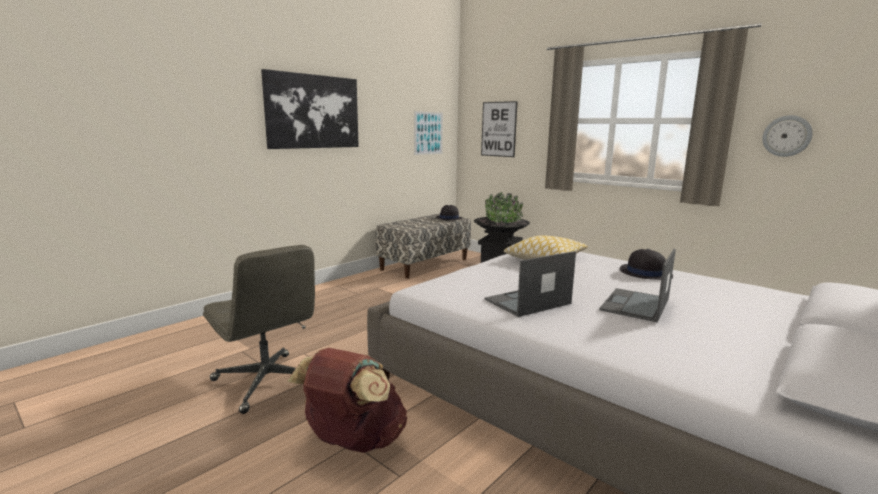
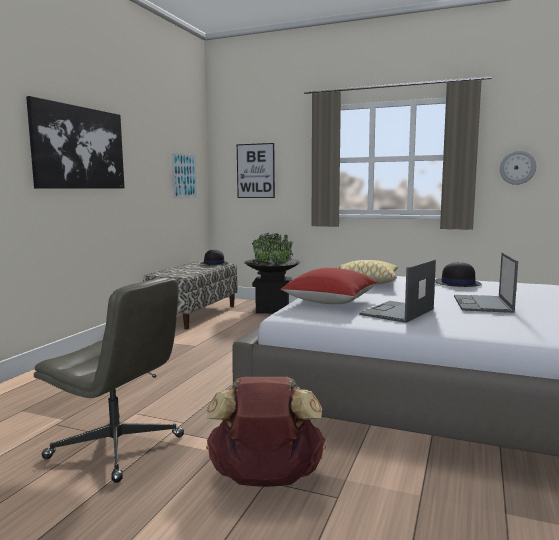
camera: 20 degrees left, 5 degrees down
(478, 279) = (330, 302): none -> red pillow

